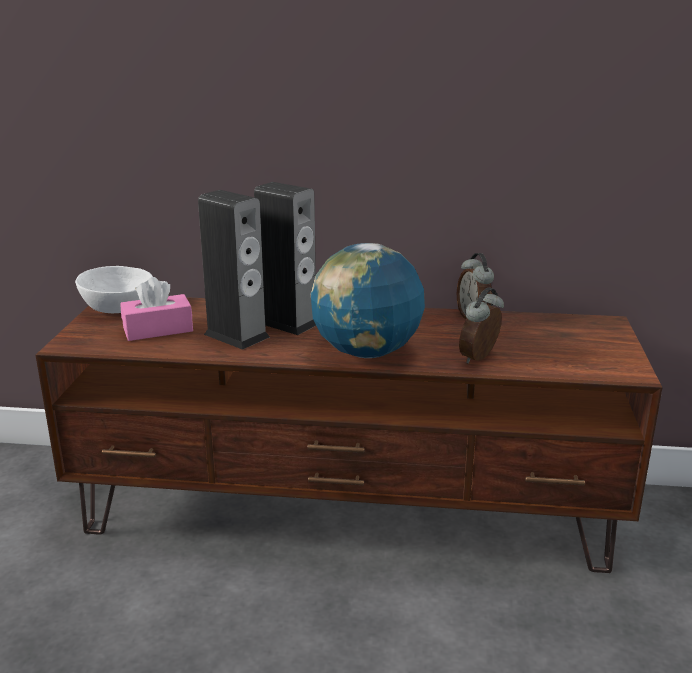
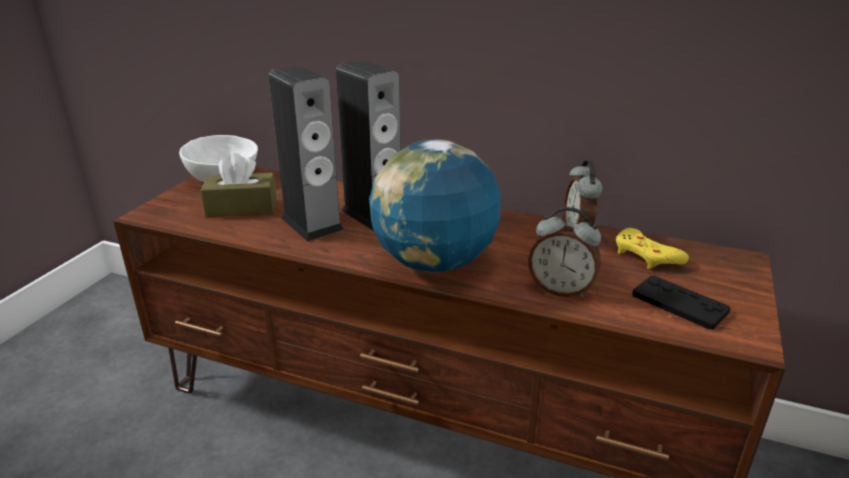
camera: 15 degrees right, 5 degrees up
(158, 330) = (242, 207): pink tissue box -> brown tissue box
(480, 358) = (561, 289): alarm clock -> alarm clock turned 120 degrees counterclockwise
(535, 327) = (646, 255): none -> yellow game controller
(574, 356) = (679, 303): none -> black game controller

